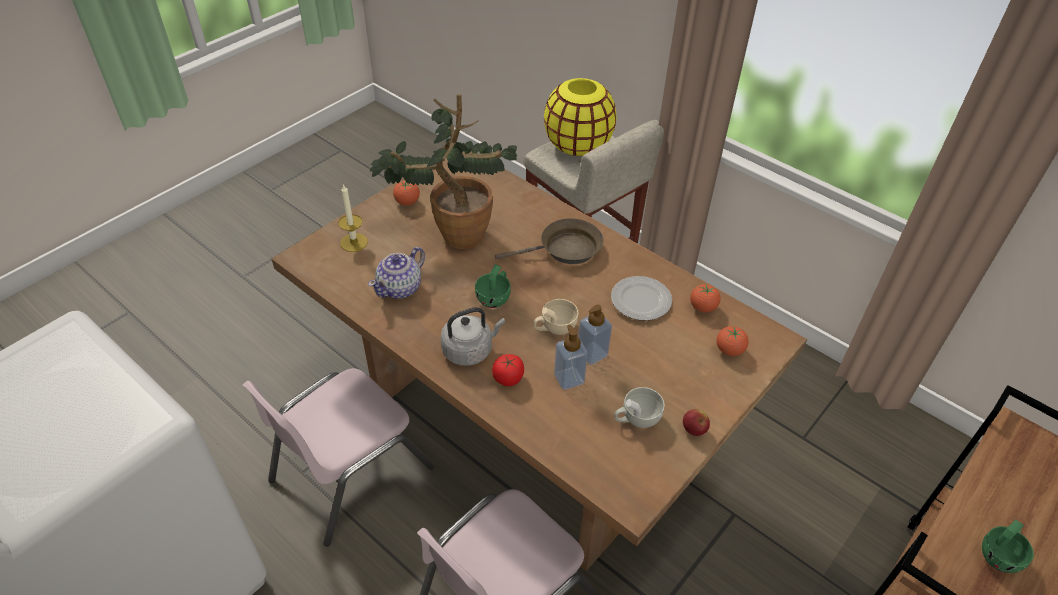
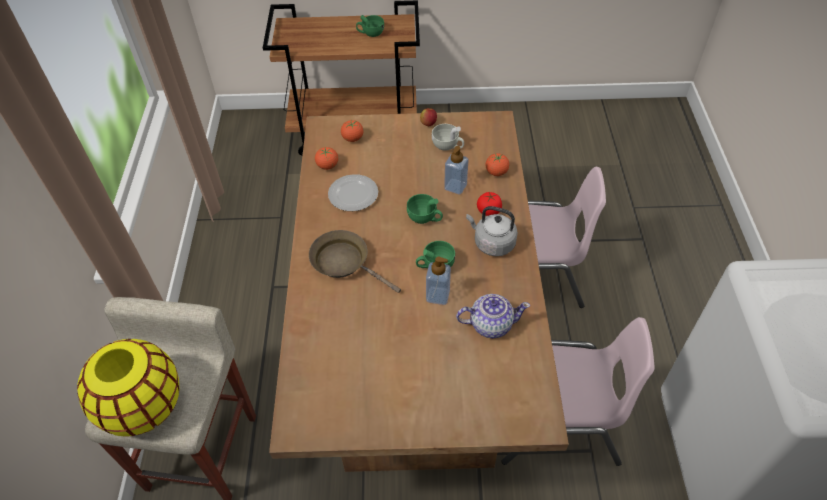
camera: 130 degrees left, 5 degrees up
(354, 242) = (485, 401): candle -> none
(407, 202) = (398, 410): tomato -> tomato (496, 172)
(453, 233) = (399, 343): potted plant -> none
(554, 328) = (425, 218): beige cup -> green cup
(592, 353) = (425, 189): soap dispenser -> soap dispenser (438, 296)

